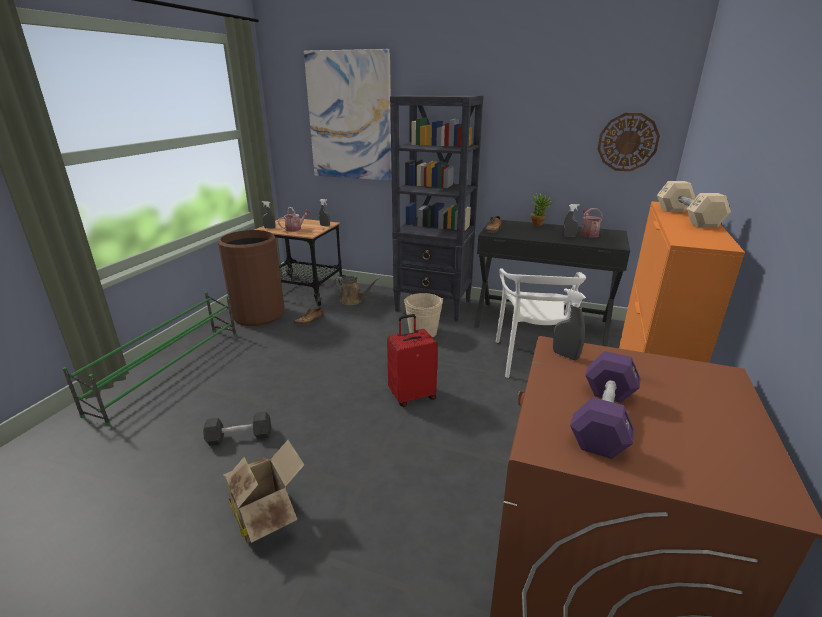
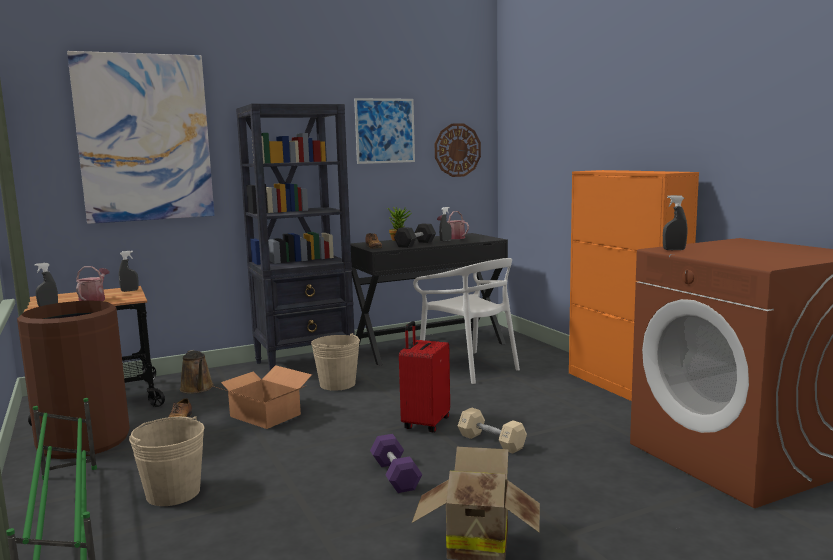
camera: 45 degrees left, 15 degrees down
(231, 370) = (173, 493): none -> beige bucket
(239, 437) = (323, 524): black dumbbell -> black dumbbell (415, 244)
(347, 338) = (265, 416): none -> cardboard box
(353, 301) = (197, 389): brown watering can -> brown watering can turned 90 degrees clockwise
(546, 118) = (385, 131): none -> picture
(603, 418) = (754, 256): purple dumbbell -> purple dumbbell (395, 475)
(687, 217) = (622, 171): beige dumbbell -> beige dumbbell (491, 442)

